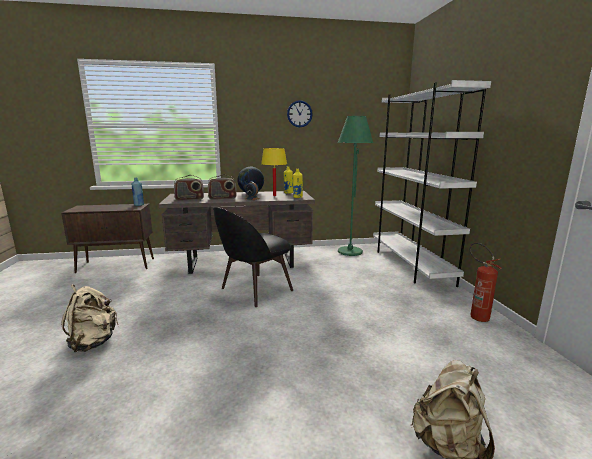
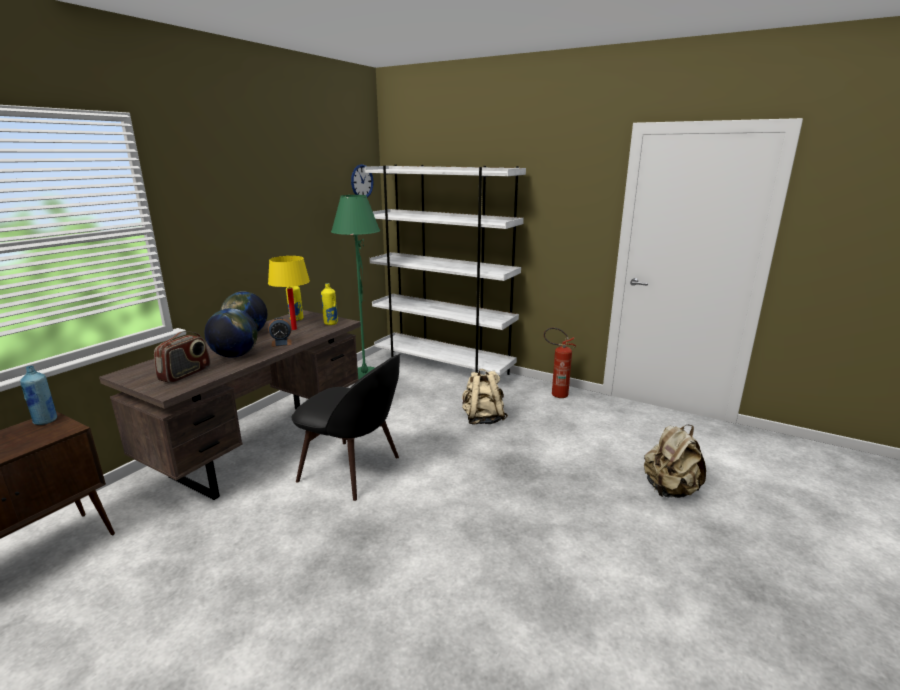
camera: 50 degrees left, 5 degrees up
(93, 342) = (291, 656): beige backpack -> beige backpack (483, 419)
(222, 198) = (235, 356): radio -> globe
(254, 290) = (353, 470): black chair -> black chair turned 60 degrees counterclockwise
(299, 114) = (271, 195): wall clock -> wall clock (362, 181)

